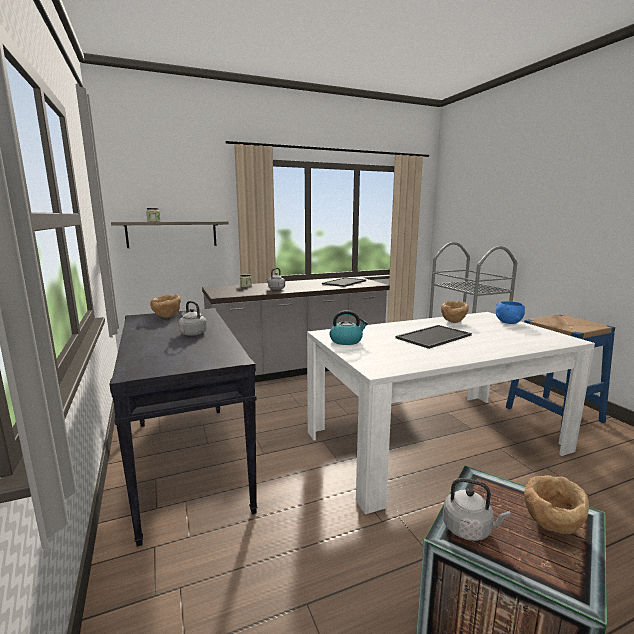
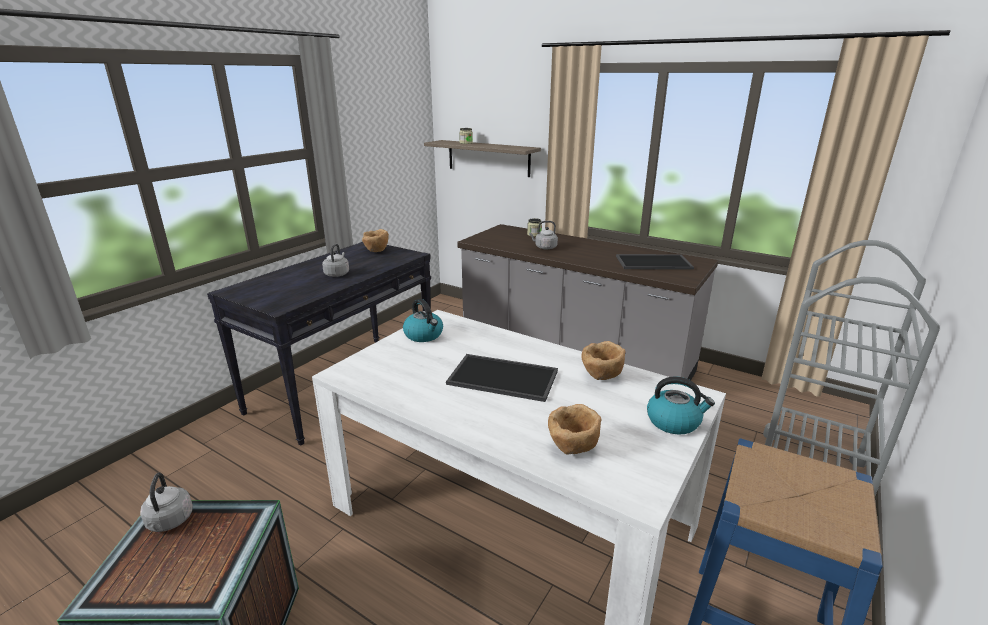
camera: 55 degrees right, 10 degrees up
(508, 322) = (674, 421): blue bowl -> kettle
(552, 526) = (184, 576): brown bowl -> brown bowl (572, 449)

